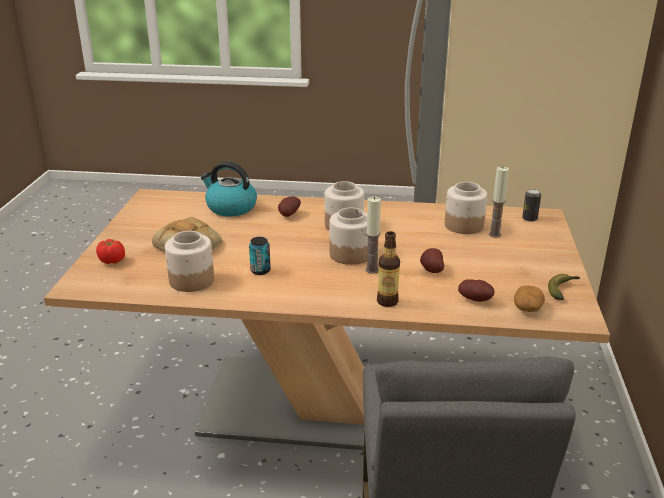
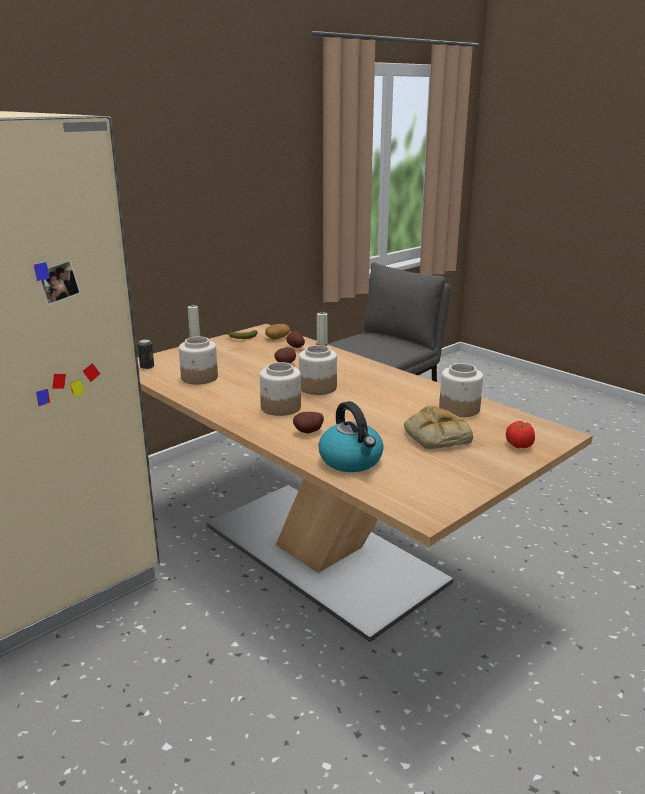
camera: 140 degrees left, 5 degrees down
(260, 270) = (399, 399): can -> none
(387, 301) = (344, 360): bottle -> none

